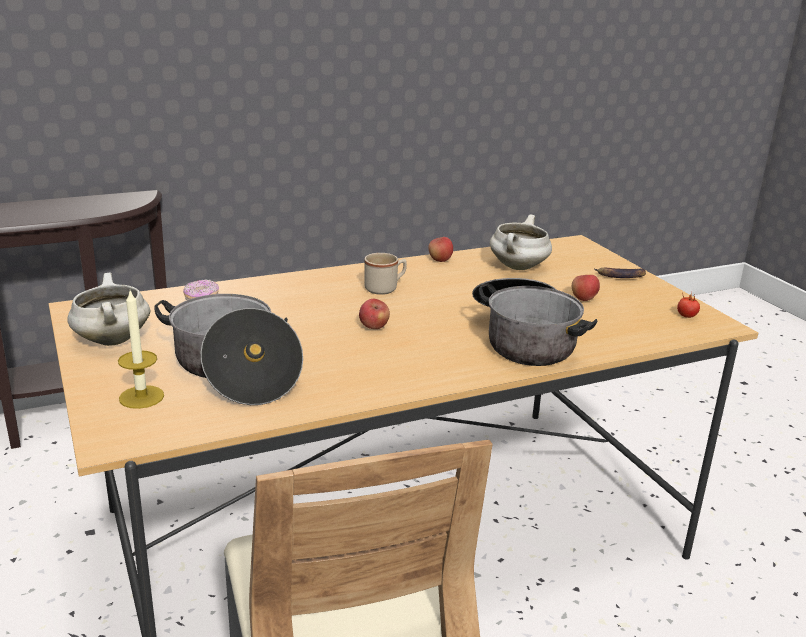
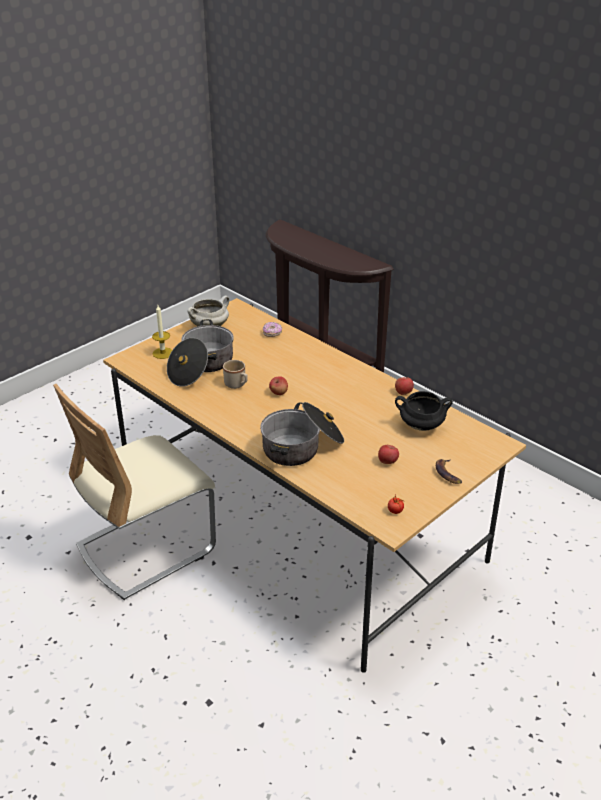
camera: 70 degrees right, 10 degrees up
(385, 288) = (336, 384): beige mug -> beige mug (237, 385)
(518, 267) = (421, 426): white cooking pot -> black cooking pot

